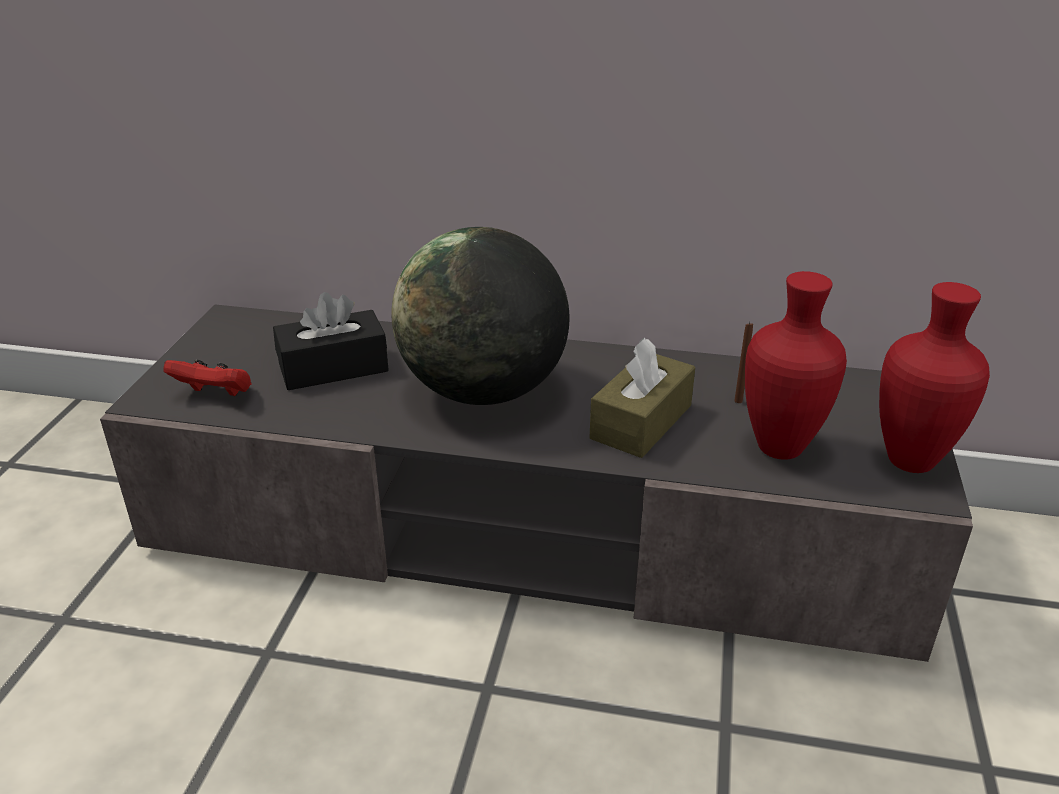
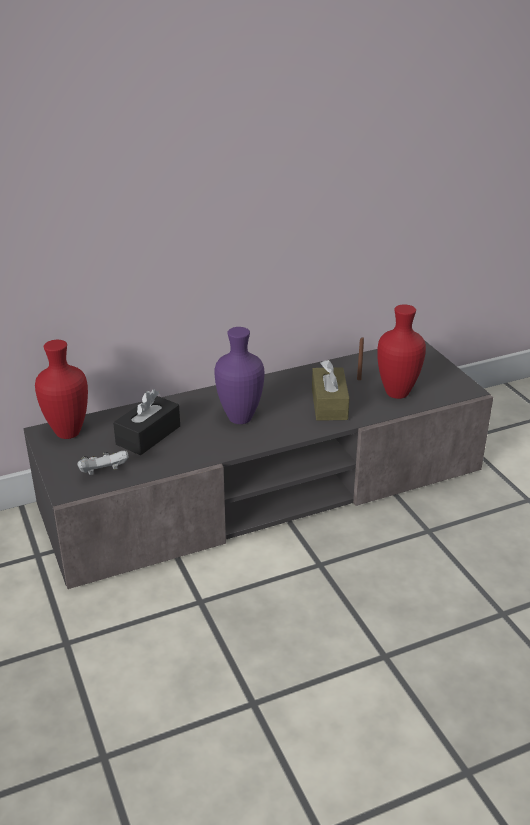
camera: 35 degrees left, 0 degrees up
(215, 395) = (103, 473): red game controller -> white game controller
(483, 391) = (241, 418): globe -> purple vase
(912, 460) = (450, 379): red vase -> red vase (68, 432)

